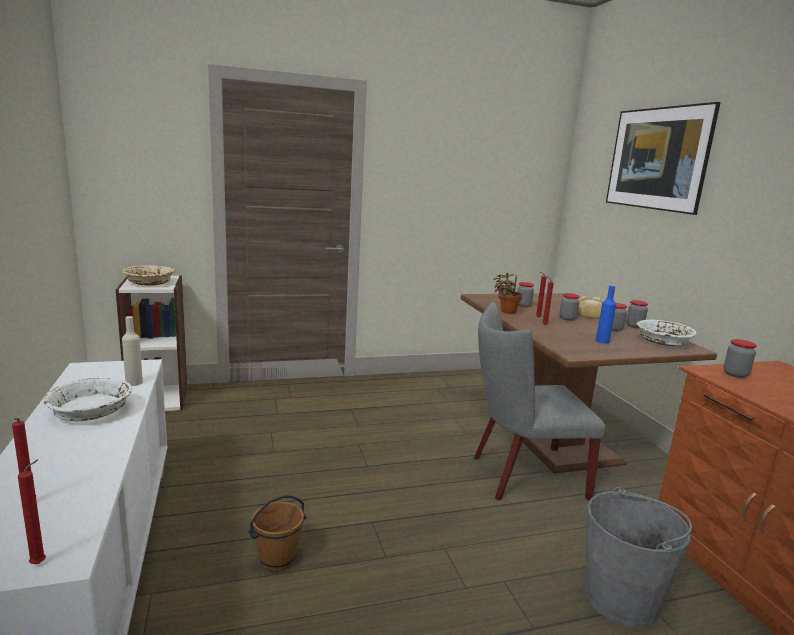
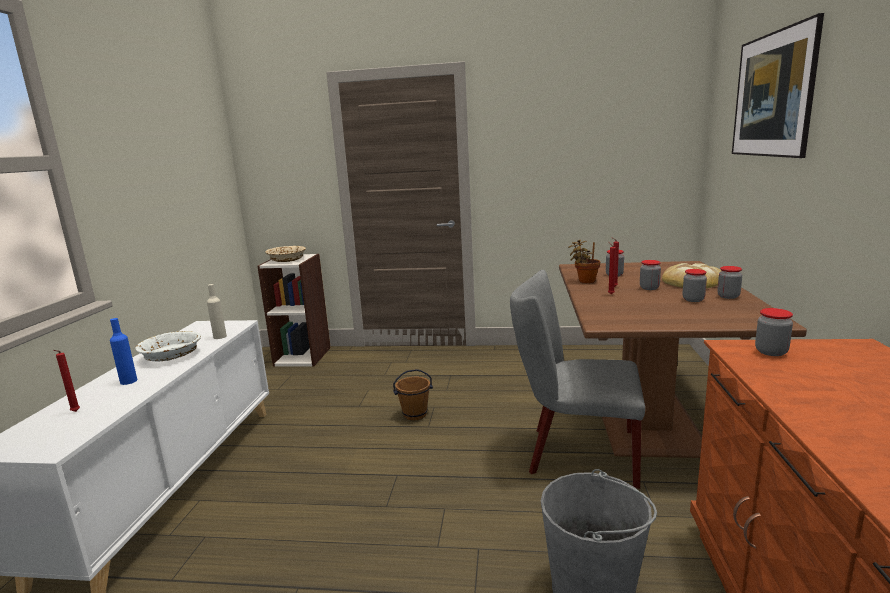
camera: 25 degrees right, 0 degrees up
(41, 563) = (42, 449): red candle -> none
(277, 559) = (300, 492): brown bucket -> brown bucket (415, 414)
(602, 341) = (658, 312): blue bottle -> blue bottle (128, 381)
(662, 341) = (742, 313): white bowl -> none

